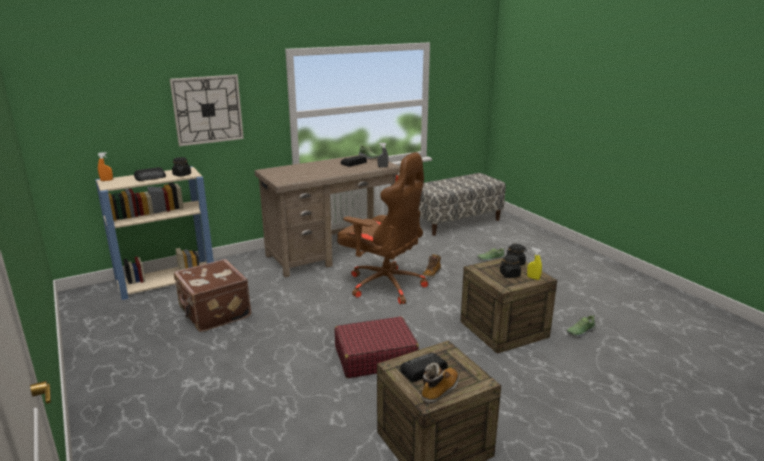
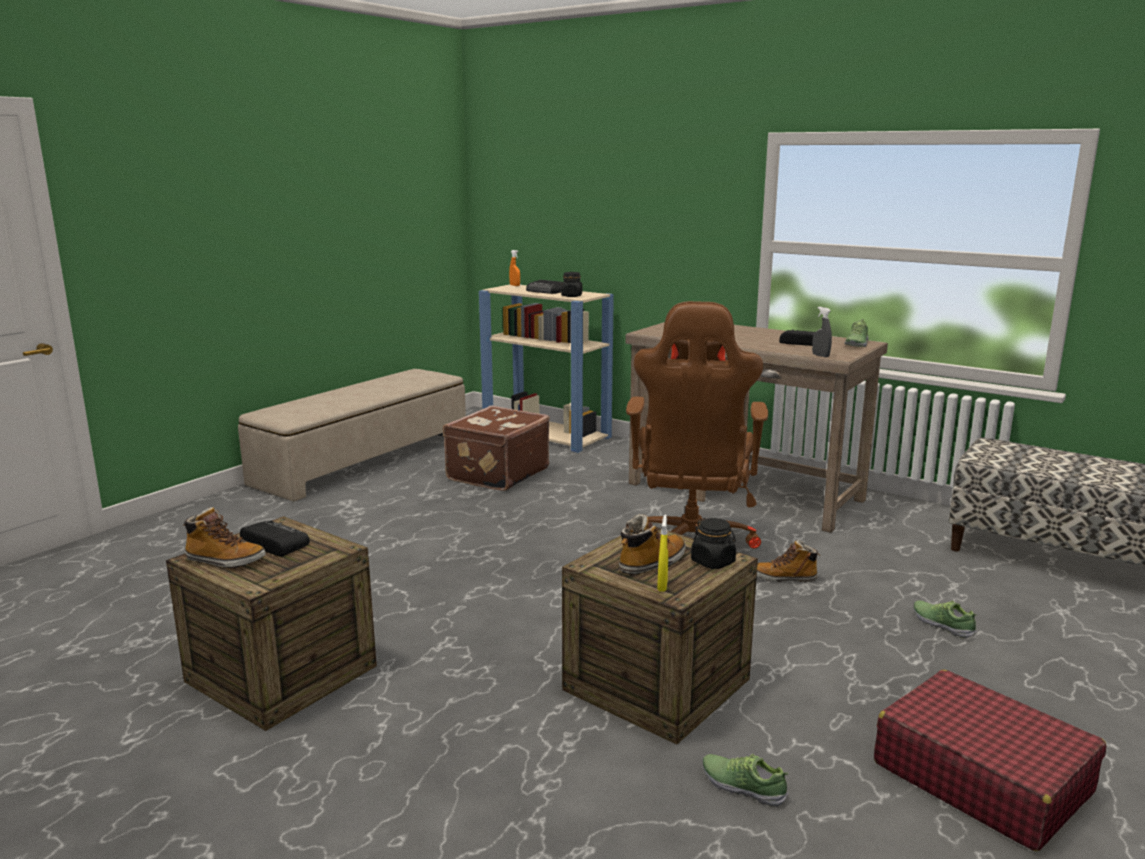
camera: 65 degrees right, 5 degrees down
(103, 361) = (364, 459): none -> beige bench
(207, 110) = (646, 218): wall clock -> none
(375, 357) = (470, 588): red suitcase -> red suitcase (980, 777)
(510, 275) = (652, 563): black jar -> boot

